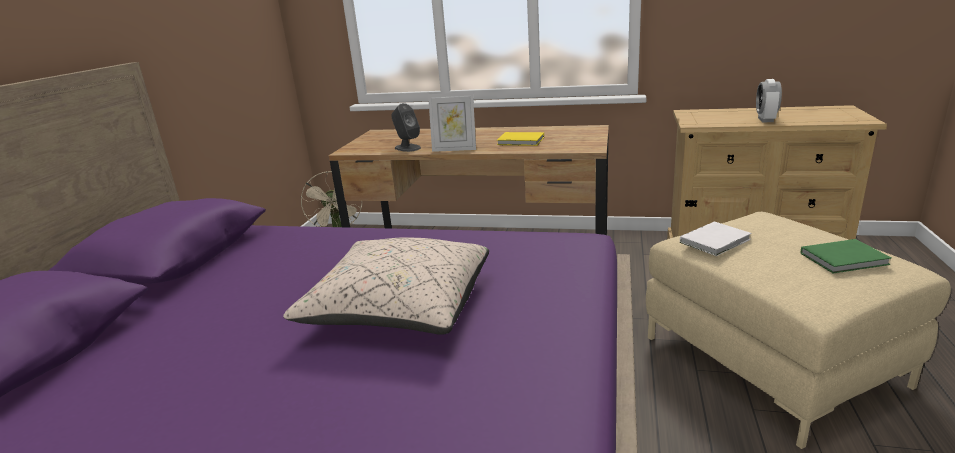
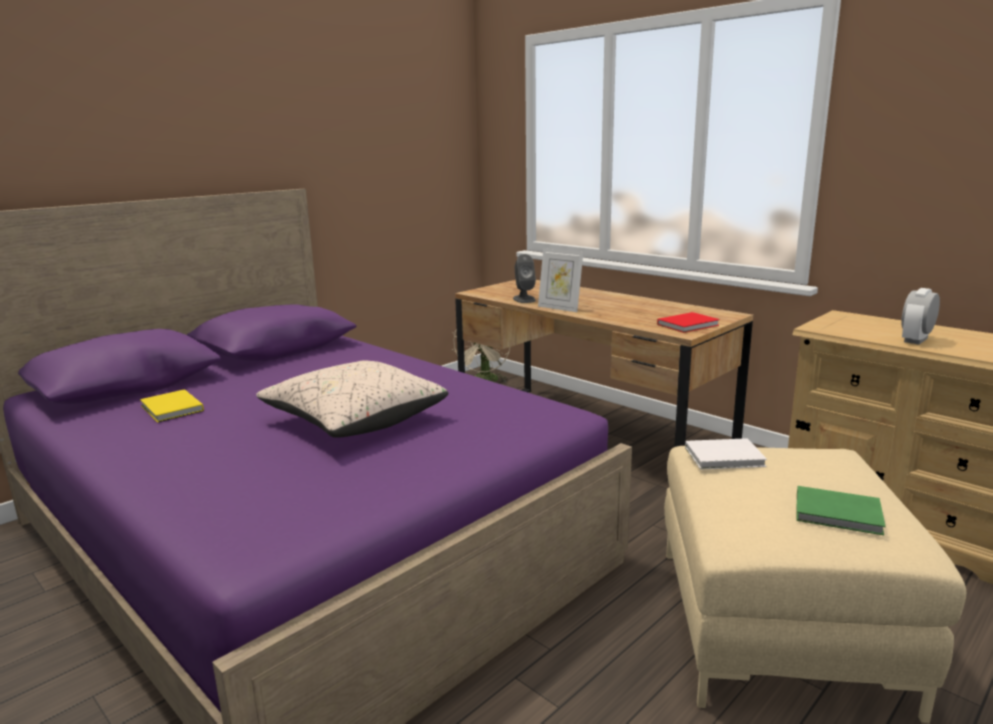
camera: 30 degrees right, 5 degrees down
(521, 141) = (632, 313): yellow book -> yellow book (171, 409)
(582, 141) = (689, 325): none -> red book

